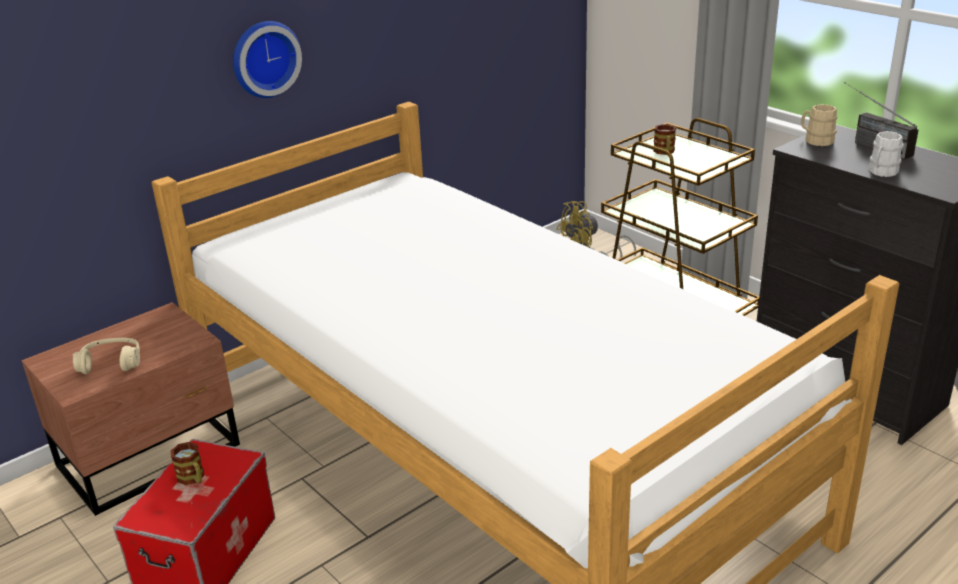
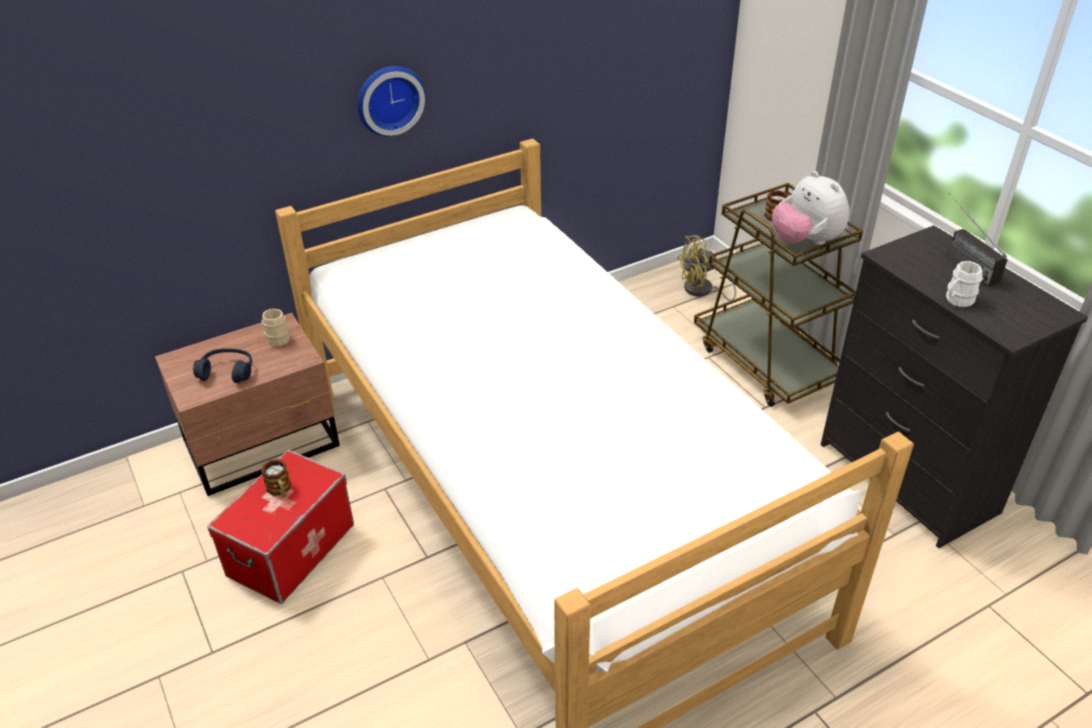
camera: 10 degrees right, 10 degrees up
(111, 363) = (227, 372): beige headphones -> blue headphones
(702, 165) = (805, 241): none -> plush toy
(815, 140) = (909, 247): beige mug -> beige mug (276, 337)

